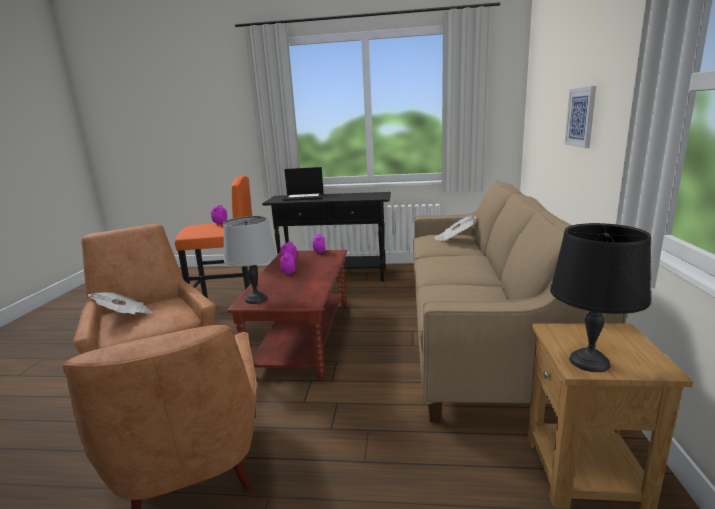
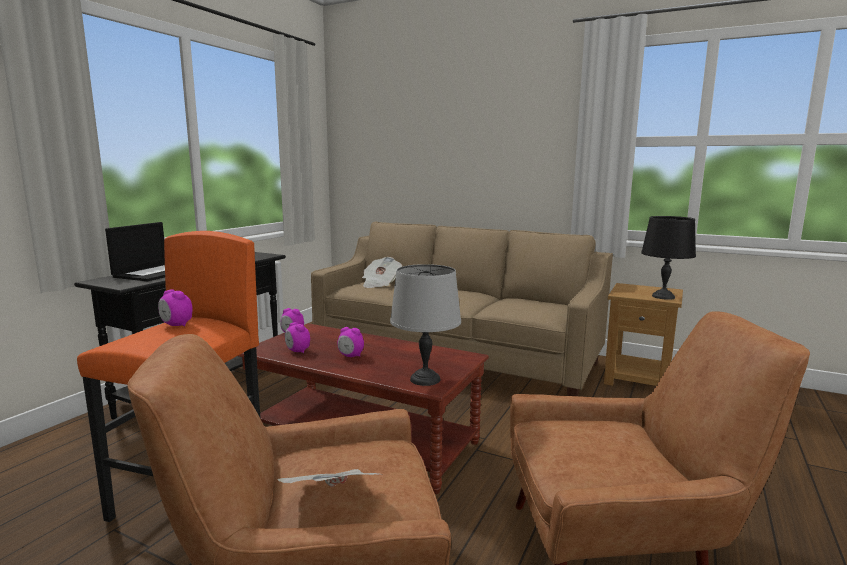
camera: 70 degrees left, 5 degrees down
(581, 117) = (470, 161): picture -> none

